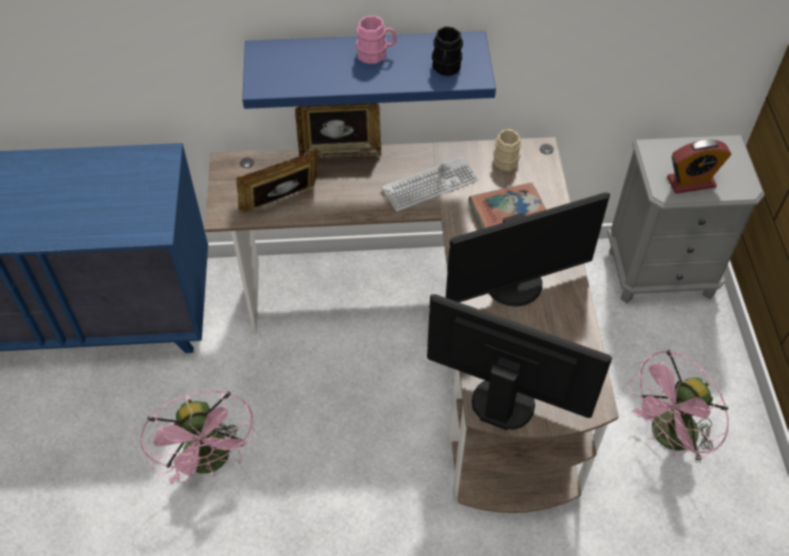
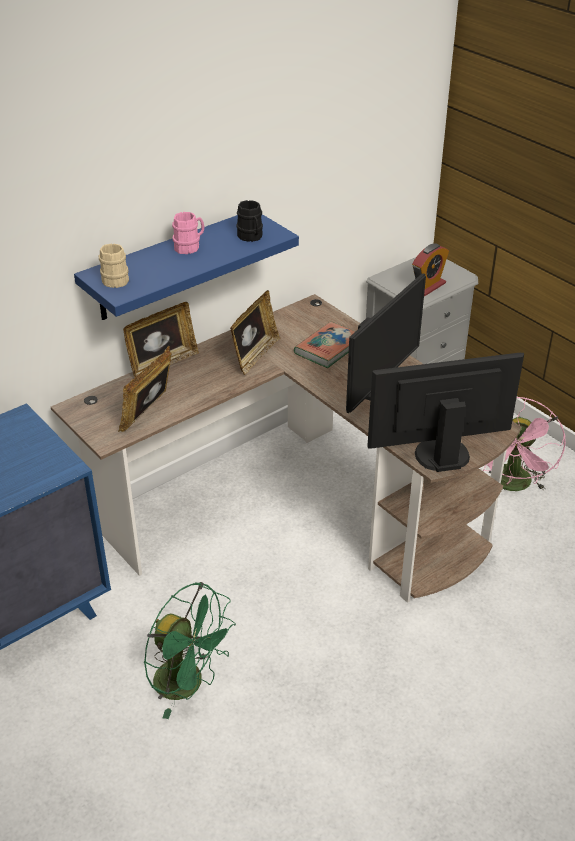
camera: 35 degrees left, 15 degrees down
(211, 461) = (188, 684): pink fan -> green fan
(430, 185) = (254, 355): keyboard -> picture frame
(506, 159) = (293, 319): beige mug -> beige mug (114, 279)

